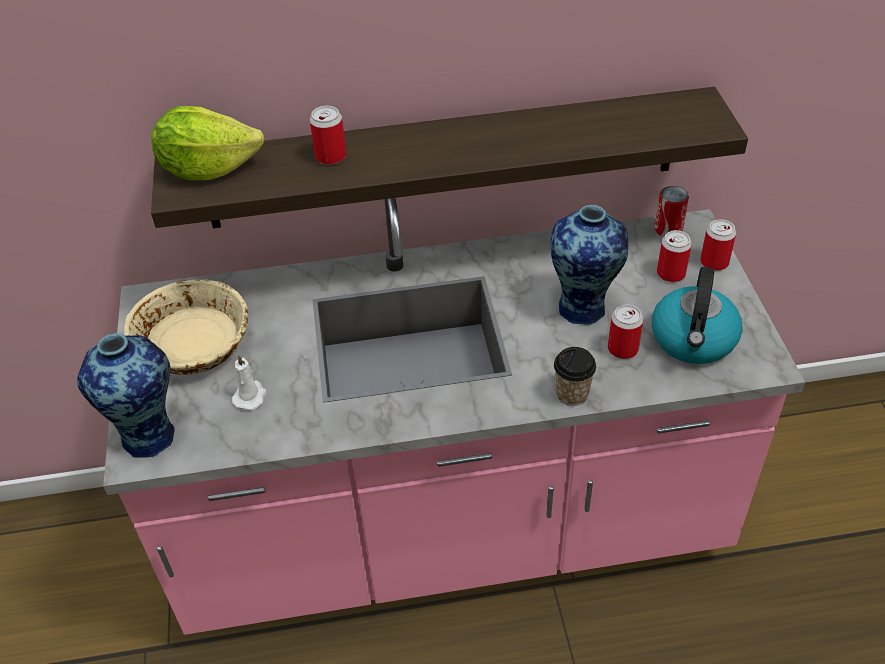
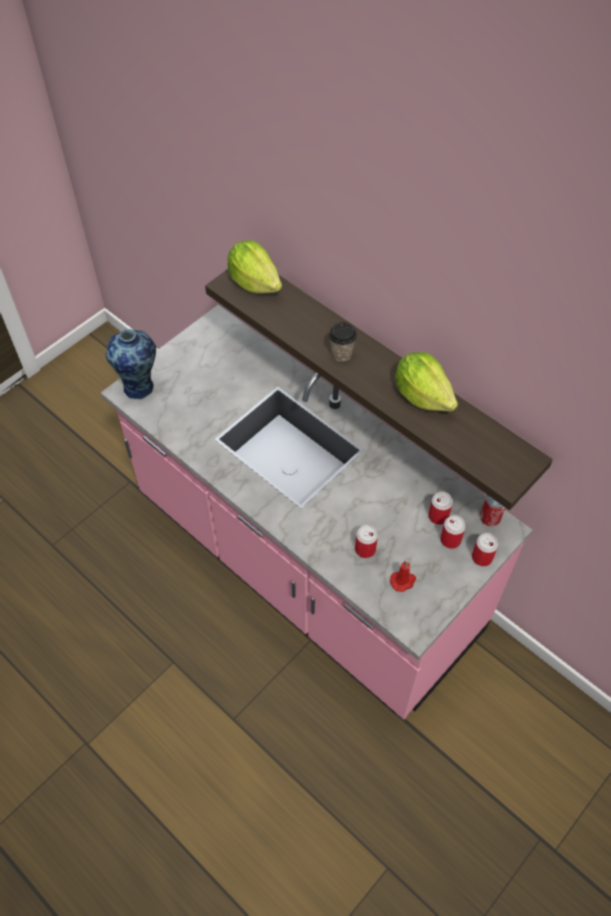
camera: 50 degrees right, 10 degrees up
(194, 344) = (206, 361): beige bowl -> none
(250, 396) = (193, 408): white candle -> none
(331, 156) = (309, 323): can -> can (438, 516)
(539, 126) = (422, 395): none -> lettuce
(572, 394) = (310, 544): cup -> cup (341, 354)
(583, 307) = (382, 511): vase -> none
(693, 340) = (403, 581): kettle -> red candle

